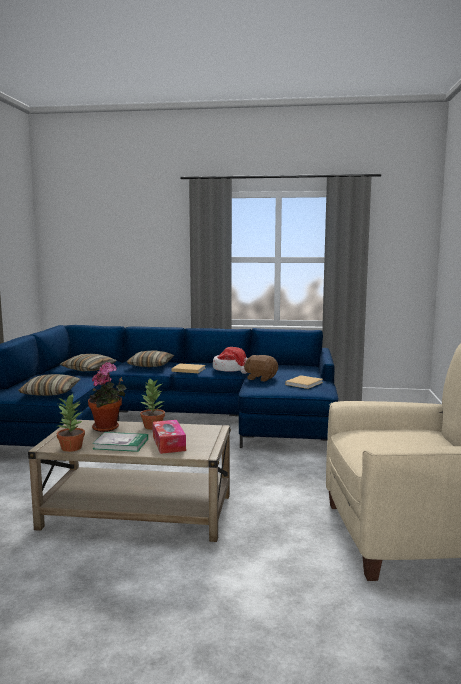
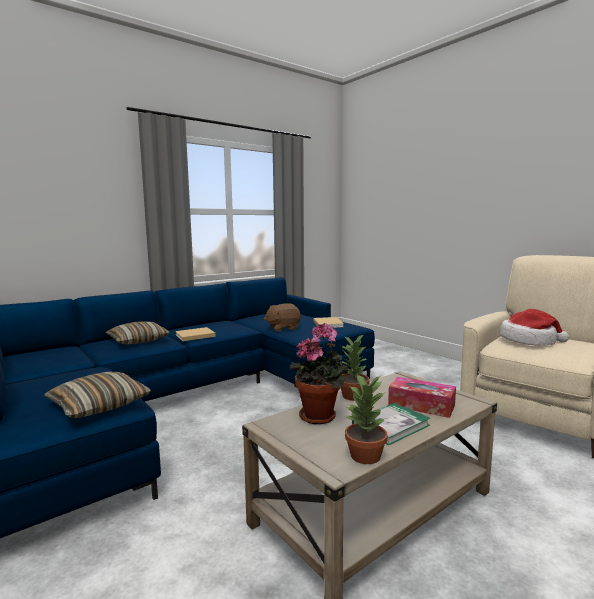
camera: 45 degrees left, 0 degrees up
(89, 369) = (63, 363): pillow -> none
(231, 369) = (235, 326): hat -> hat (529, 341)

